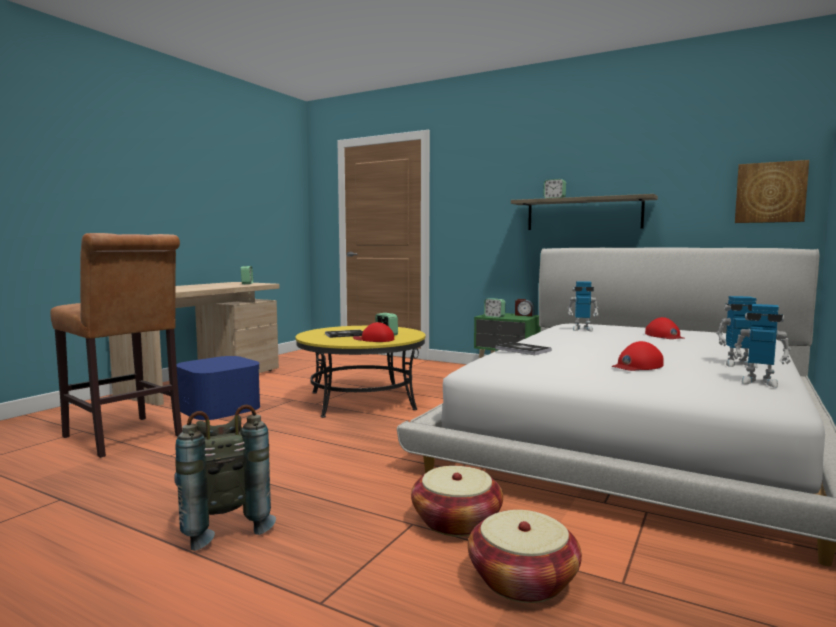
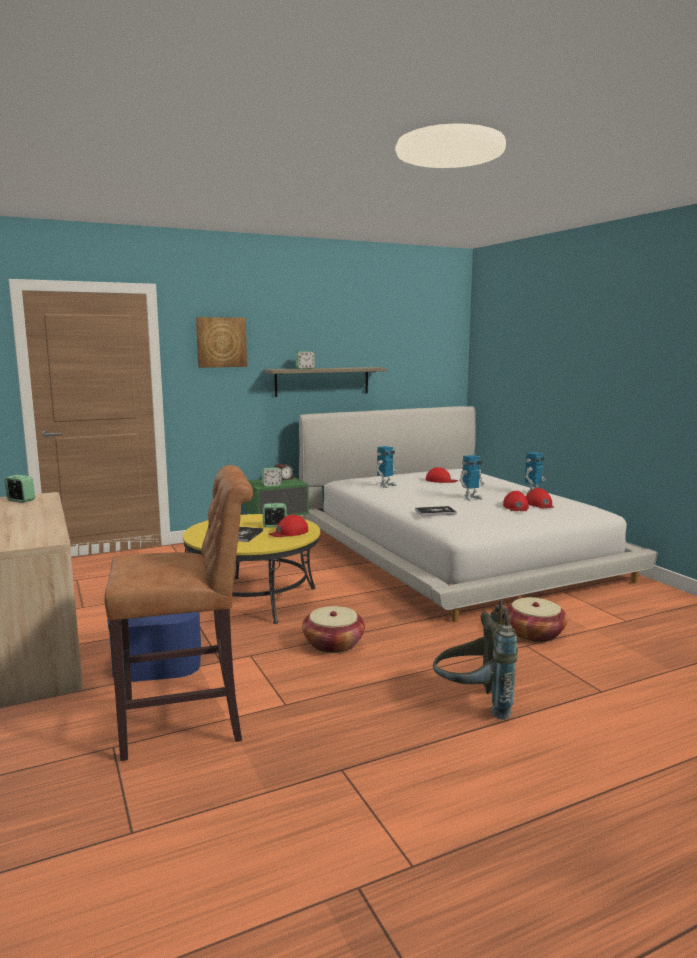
camera: 55 degrees left, 5 degrees up
(522, 581) = (611, 639): basket -> basket (333, 644)
(688, 371) = (540, 504): none -> red cap
(759, 382) = (573, 502): toy robot -> toy robot (471, 498)
(770, 192) = (441, 366): picture -> picture (221, 342)

